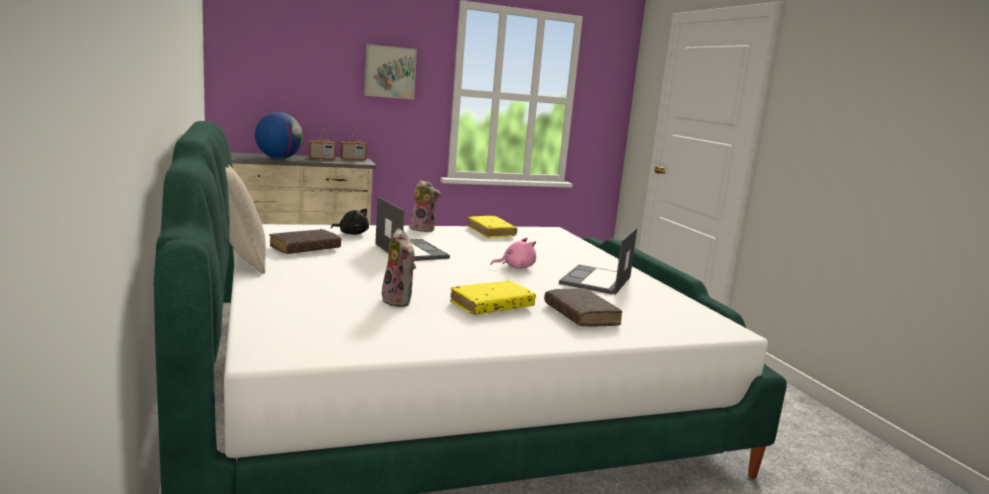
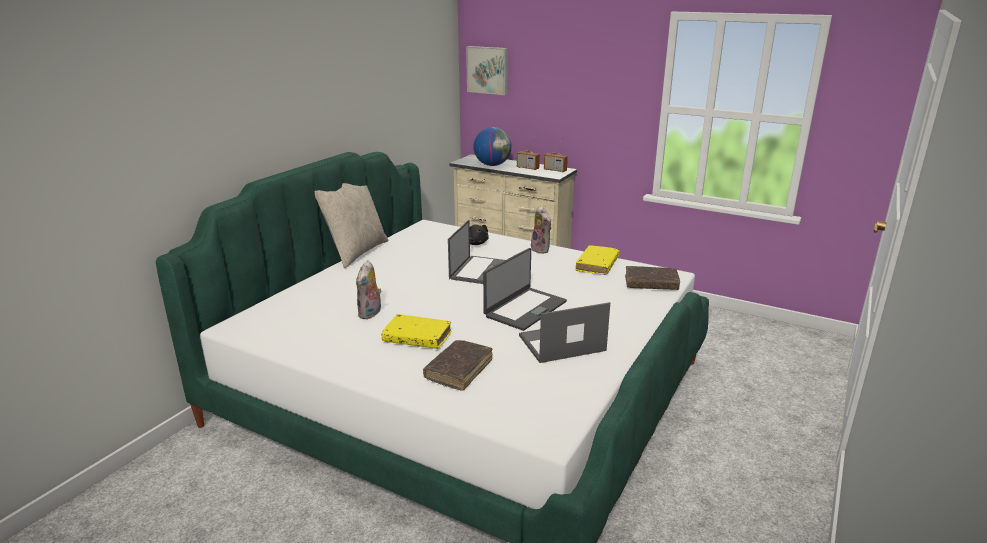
camera: 50 degrees right, 10 degrees up
(305, 248) = (414, 251): brown book -> brown book (651, 284)
(389, 72) = (598, 89): picture -> picture (488, 70)
(516, 267) = (524, 309): pink plush toy -> laptop

